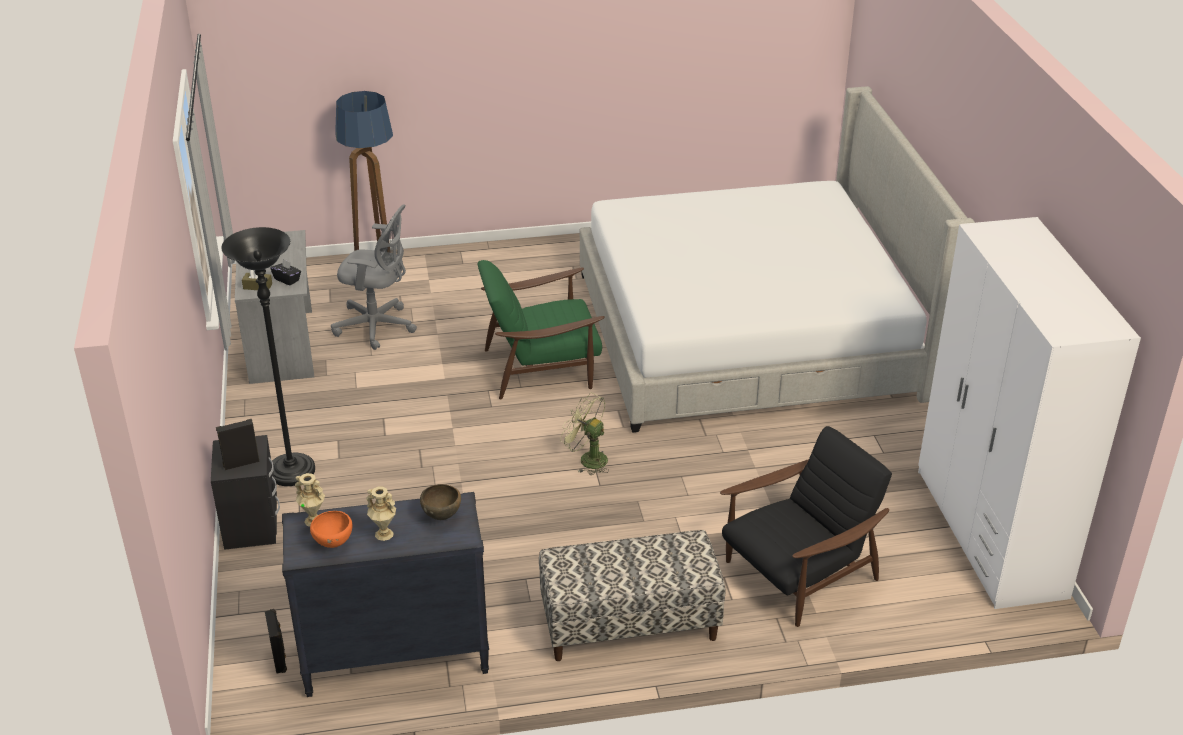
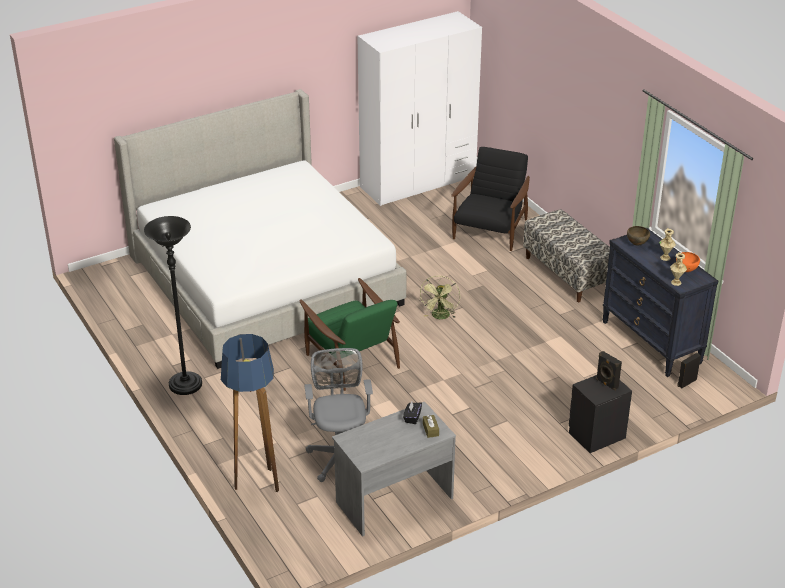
camera: 110 degrees left, 0 degrees up
(291, 472) = (535, 437): black floor lamp -> black floor lamp (185, 385)
(798, 574) = (490, 231): black armchair -> black armchair turned 75 degrees clockwise

